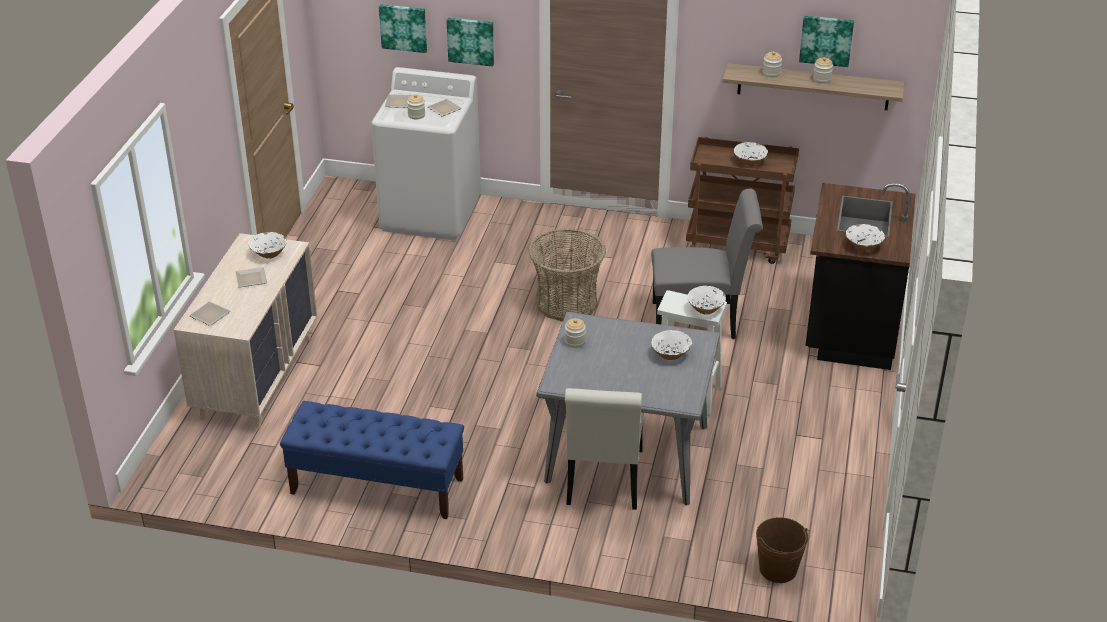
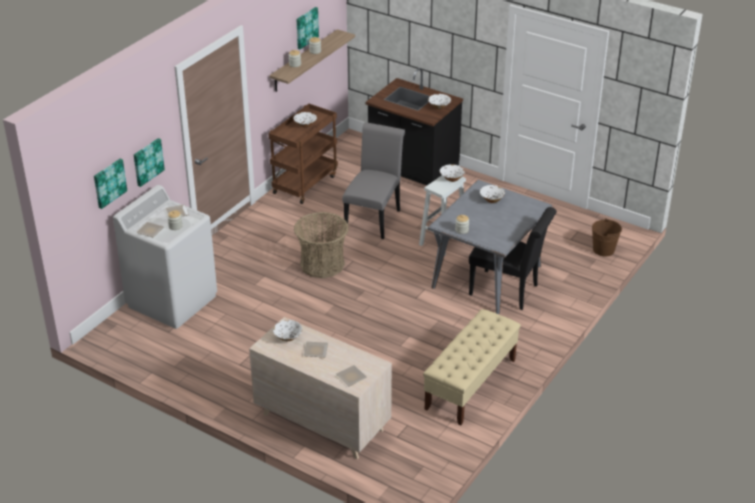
camera: 70 degrees left, 0 degrees up
(376, 486) = (470, 384): blue bench -> beige bench
(604, 482) = (508, 291): white chair -> black chair

